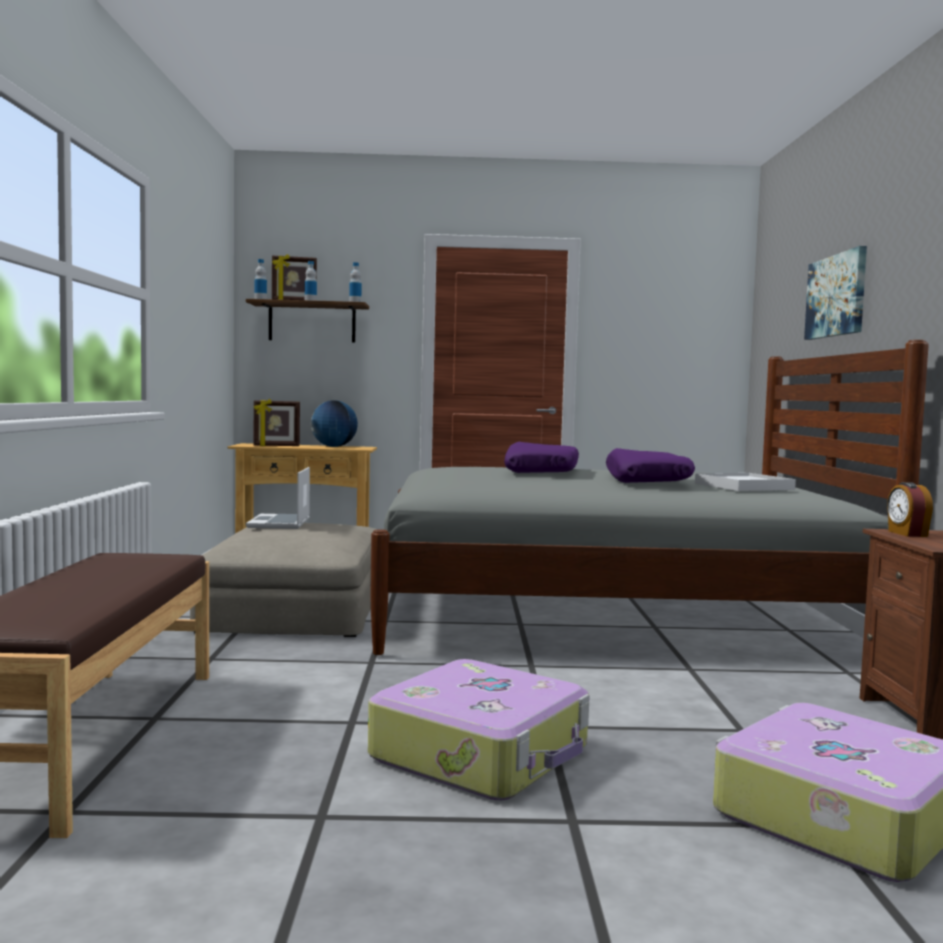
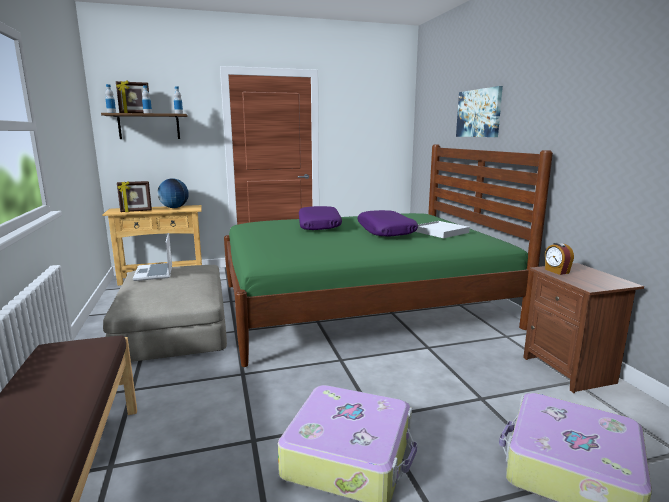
camera: 15 degrees left, 10 degrees up
(605, 614) = (360, 305): grey bed -> green bed

